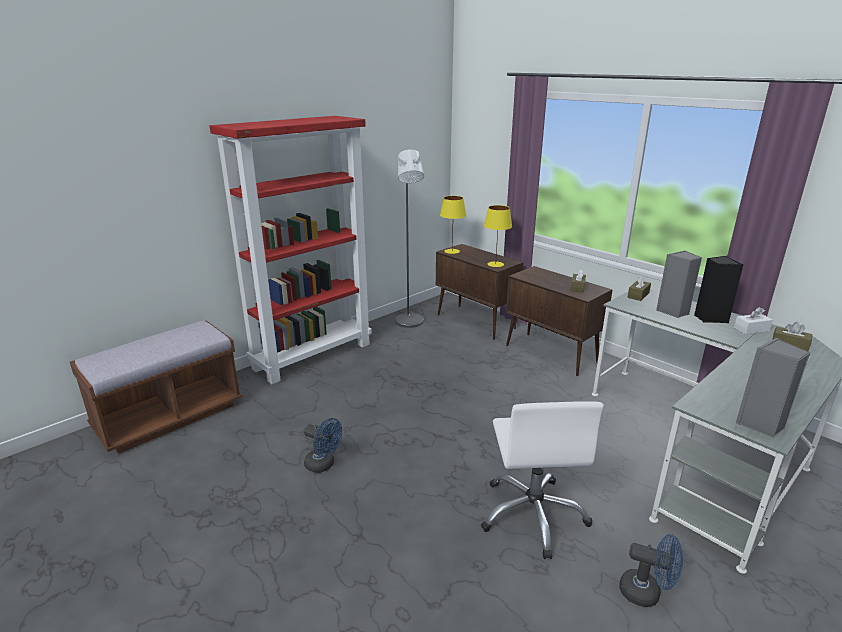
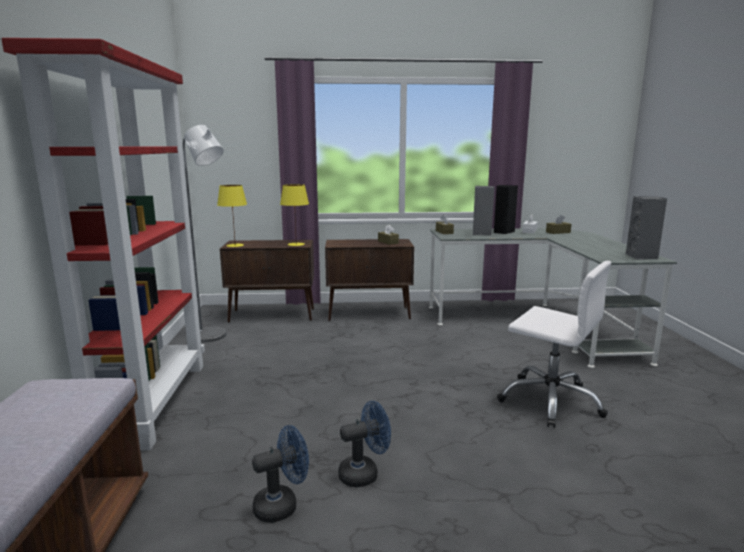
camera: 50 degrees left, 10 degrees down
(646, 593) = (659, 399): blue fan -> blue fan (282, 505)

